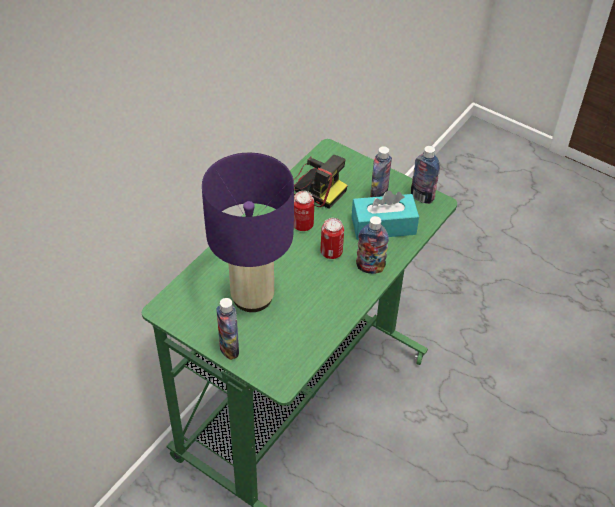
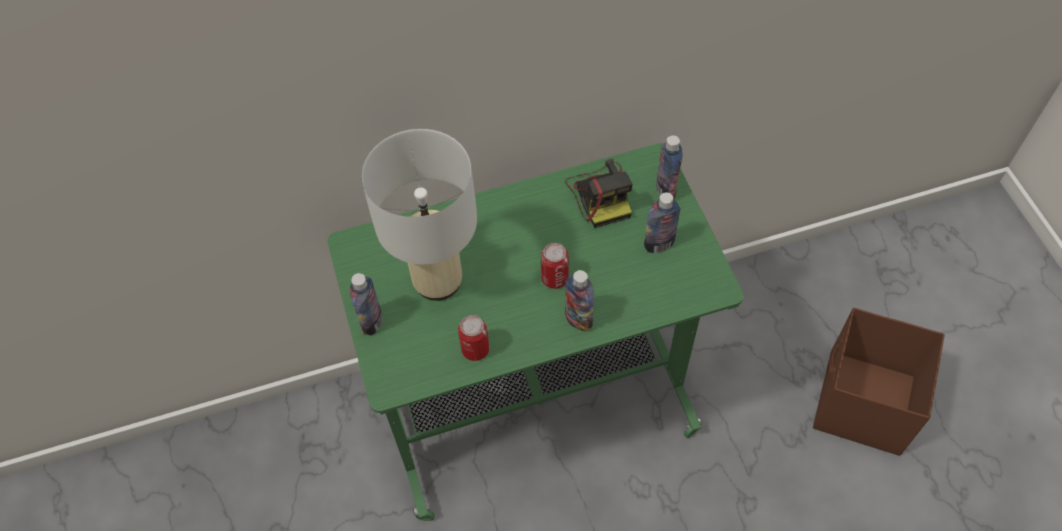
camera: 40 degrees right, 10 degrees up
(253, 297) = (437, 282): purple table lamp -> white table lamp
(302, 225) = (553, 231): can -> can (475, 349)
(383, 226) = (634, 280): turquoise tissue box -> none
(422, 197) = (707, 270): bottle -> bottle (665, 189)
(503, 282) = (862, 404): none -> brown storage box

